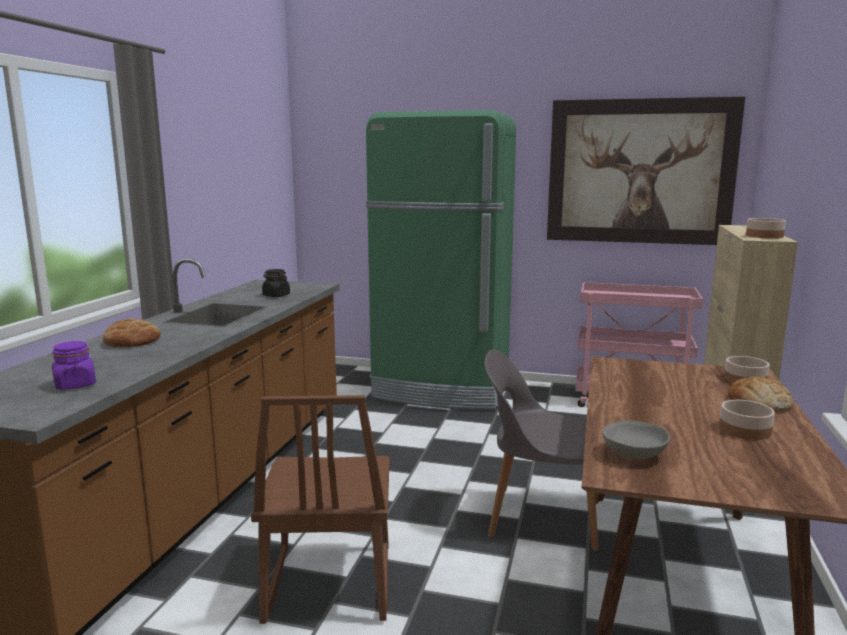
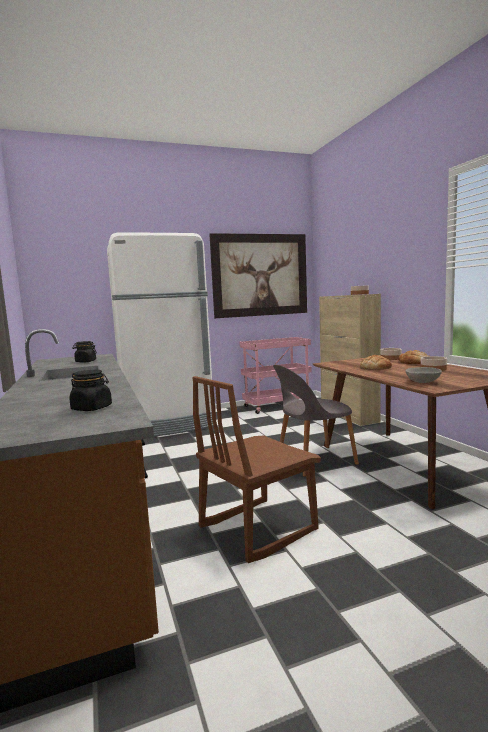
camera: 35 degrees left, 5 degrees down
(75, 385) = (92, 408): purple jar -> black jar
(132, 341) = (51, 389): bread -> bread (376, 367)
(328, 583) = (257, 528): brown chair -> brown chair turned 90 degrees clockwise
(442, 389) = (168, 424): green fridge -> white fridge

